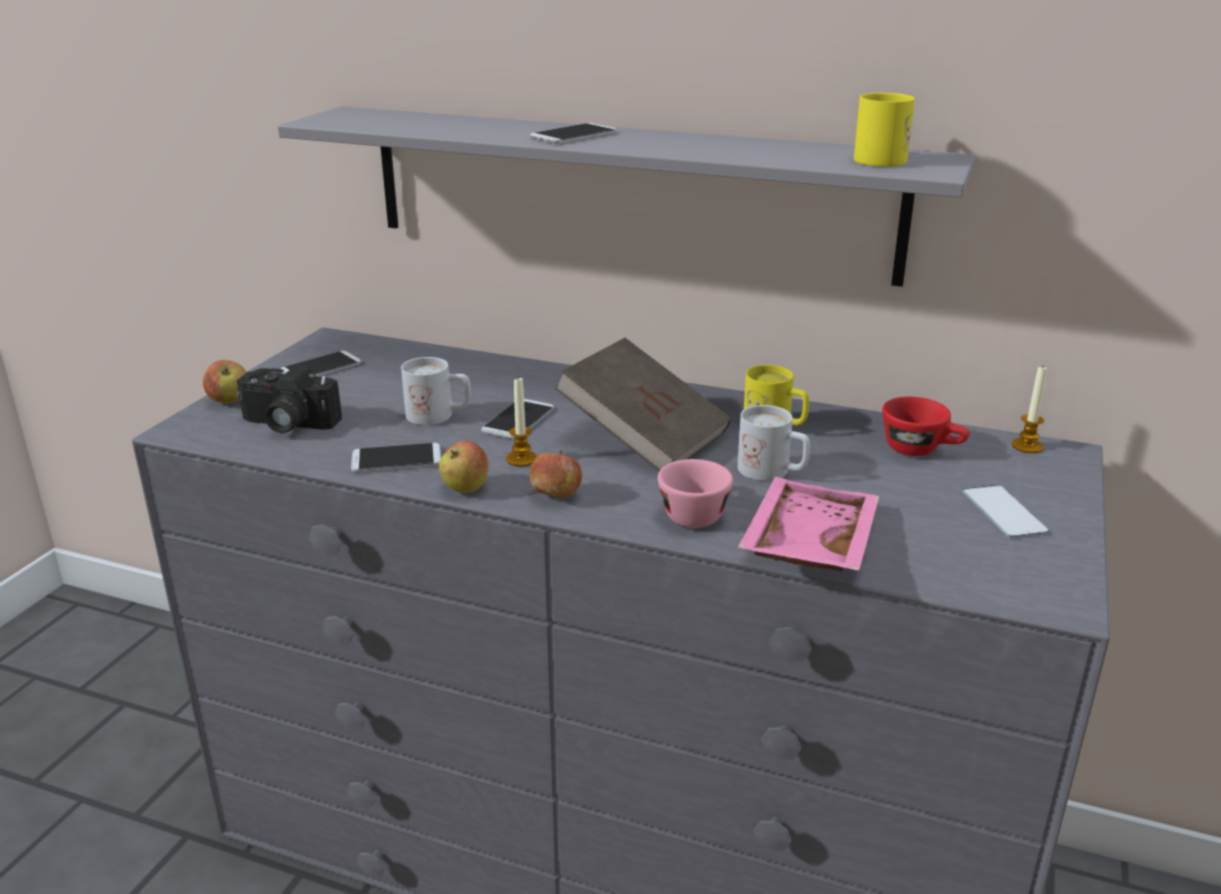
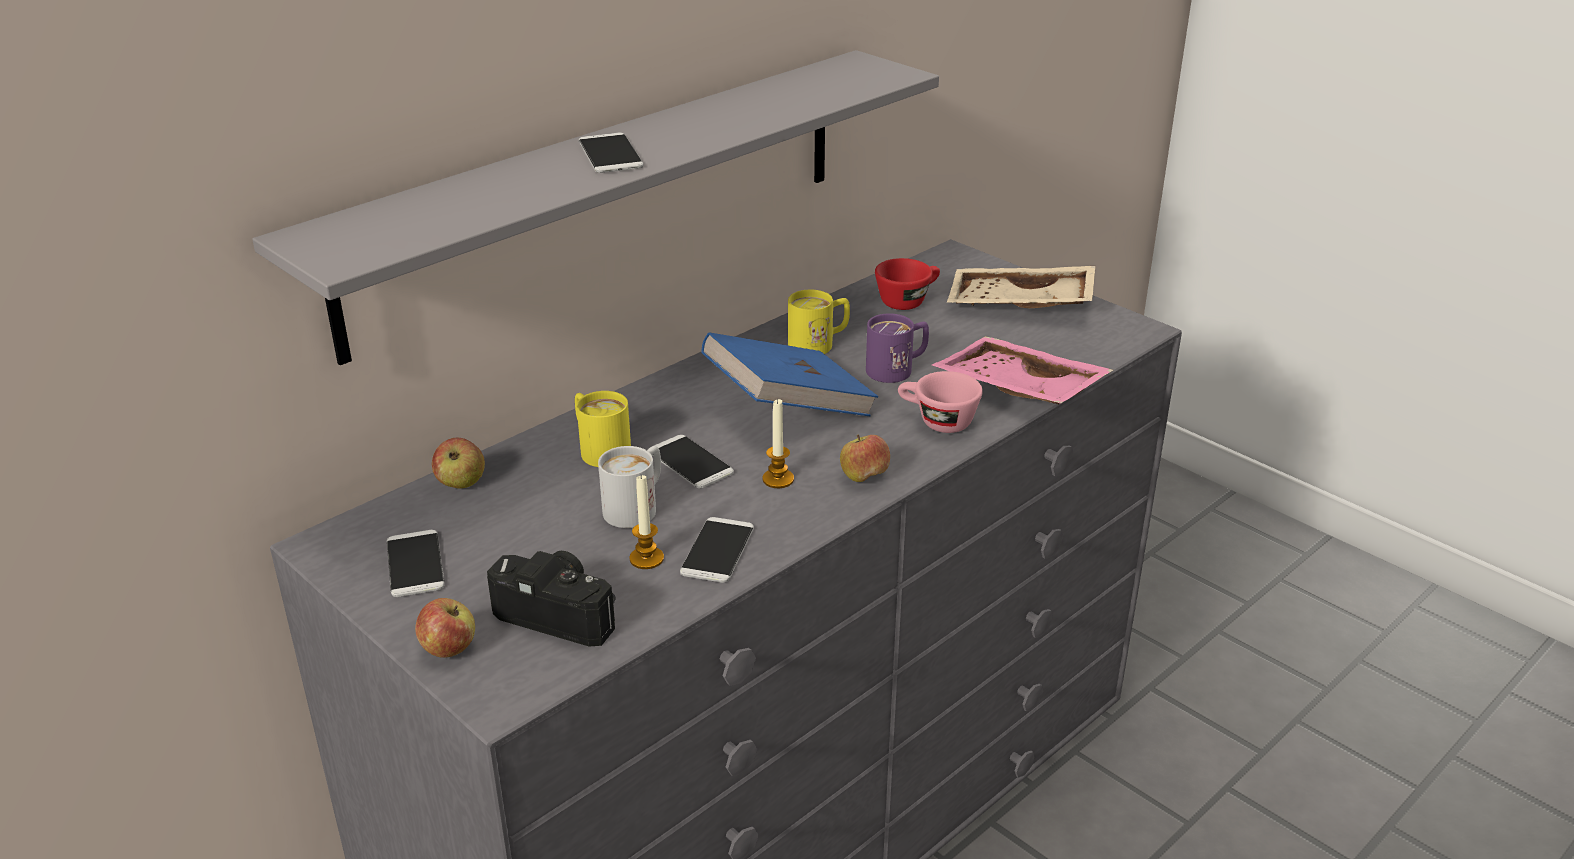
camera: 65 degrees left, 5 degrees up
(286, 424) = (561, 612): camera -> camera turned 105 degrees counterclockwise
(465, 488) = (813, 522): apple -> apple (461, 483)
(644, 438) = (788, 407): brown book -> blue book
(773, 472) = (897, 369): white mug -> purple mug
(882, 158) = (842, 76): yellow mug -> yellow mug (599, 449)
(1003, 512) = (1019, 305): phone -> beige tray
(1027, 446) = (934, 262): candle -> candle (646, 559)

